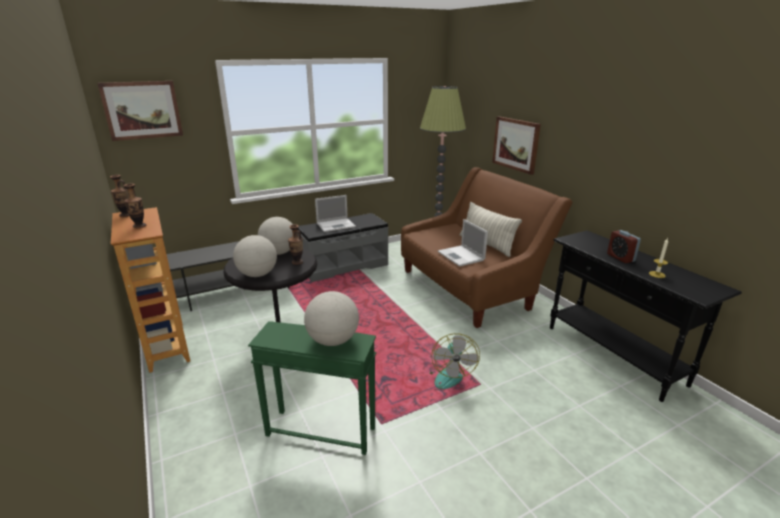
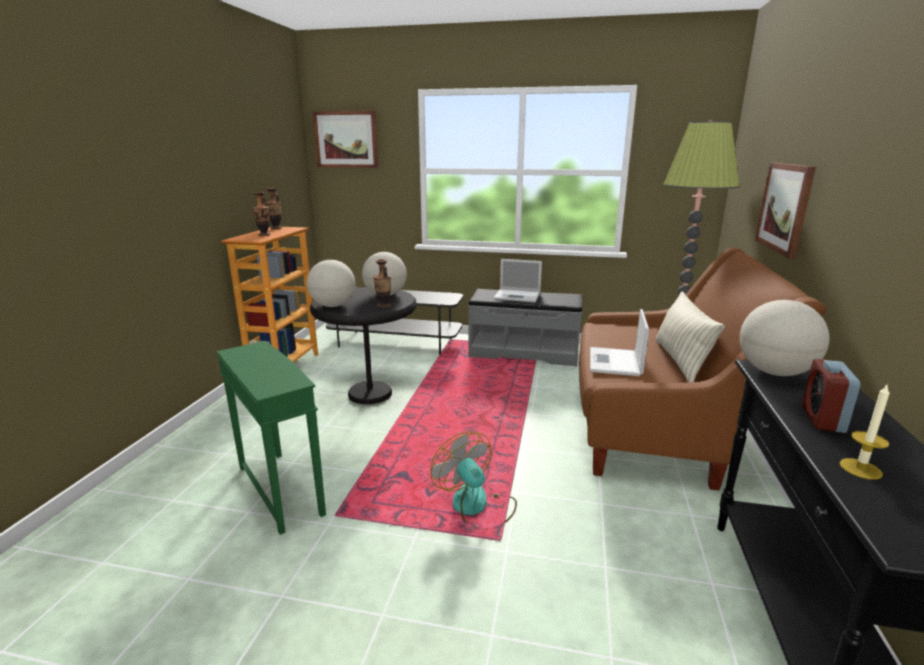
camera: 40 degrees right, 5 degrees down
(333, 340) = (273, 373): globe -> globe (774, 372)
(447, 374) = (476, 507): fan -> fan turned 105 degrees clockwise

